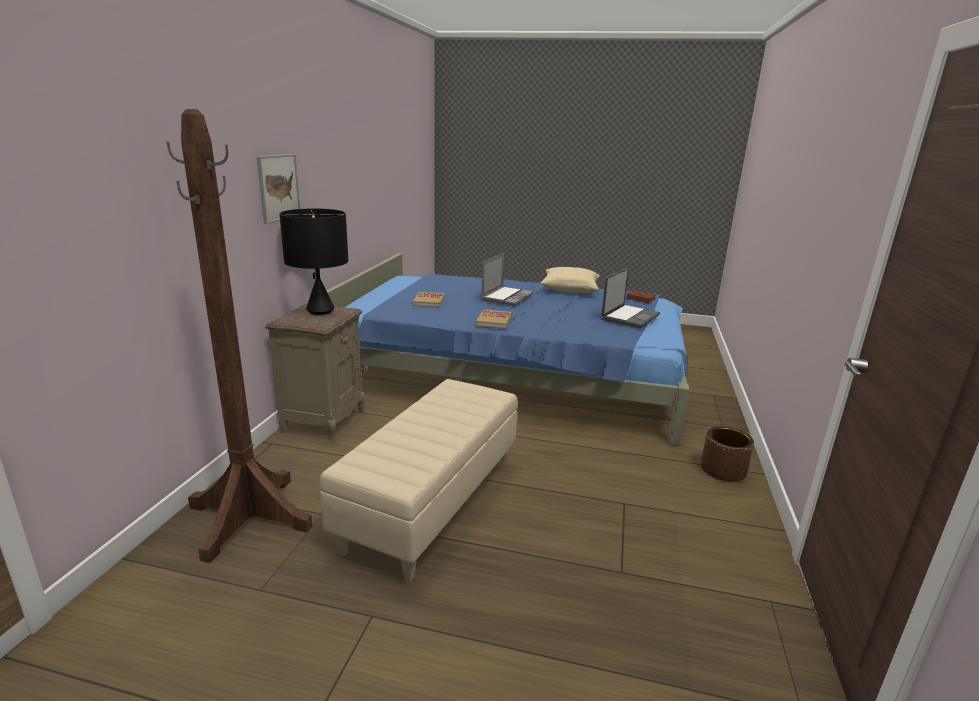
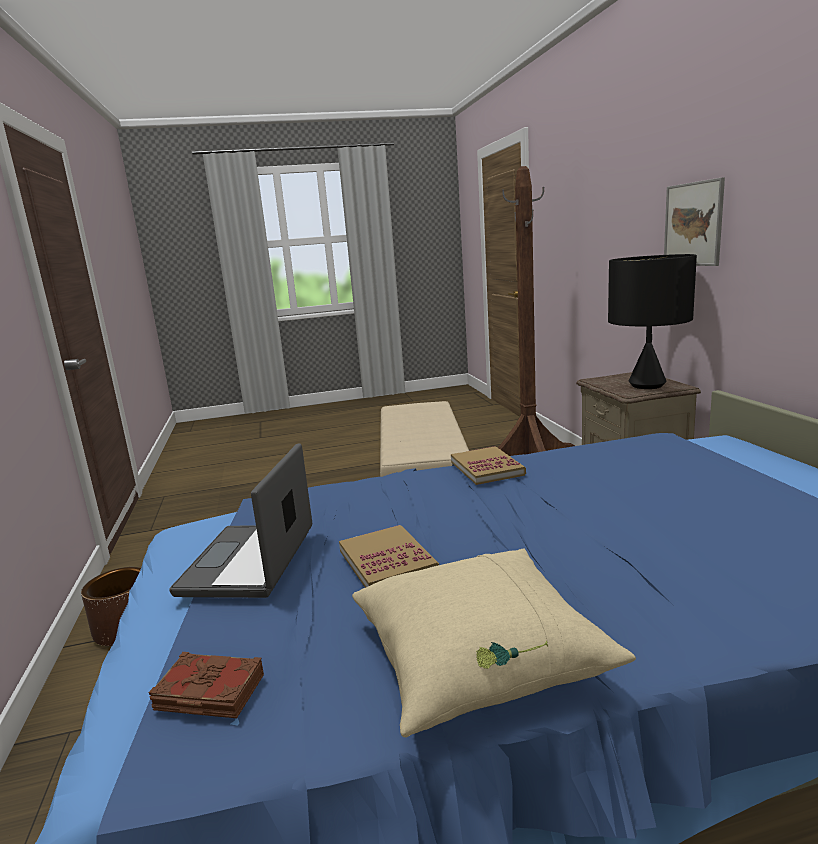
camera: 155 degrees right, 5 degrees down
(428, 301) = (673, 478): book -> book (387, 562)
(507, 297) = (568, 532): laptop -> none

